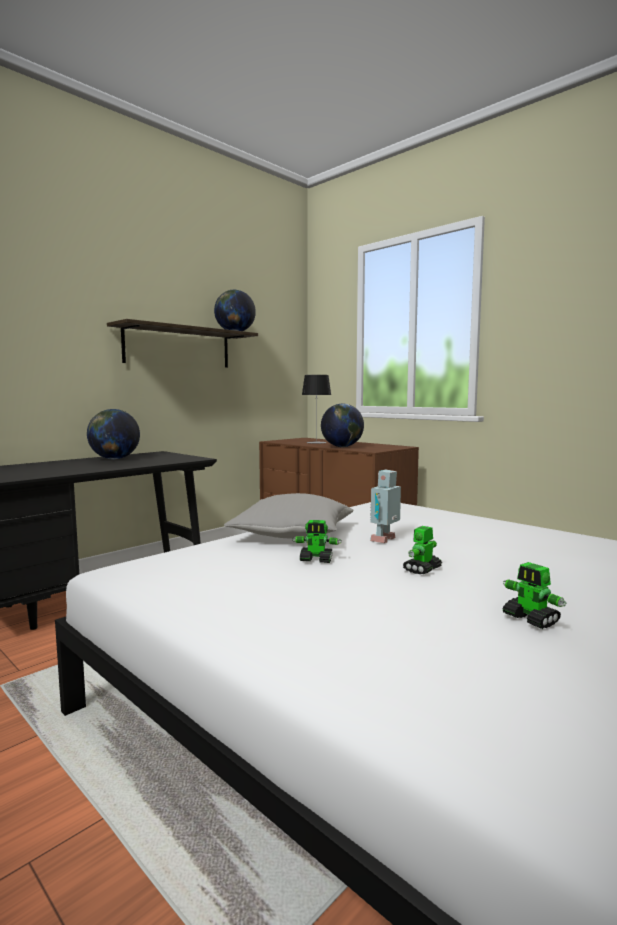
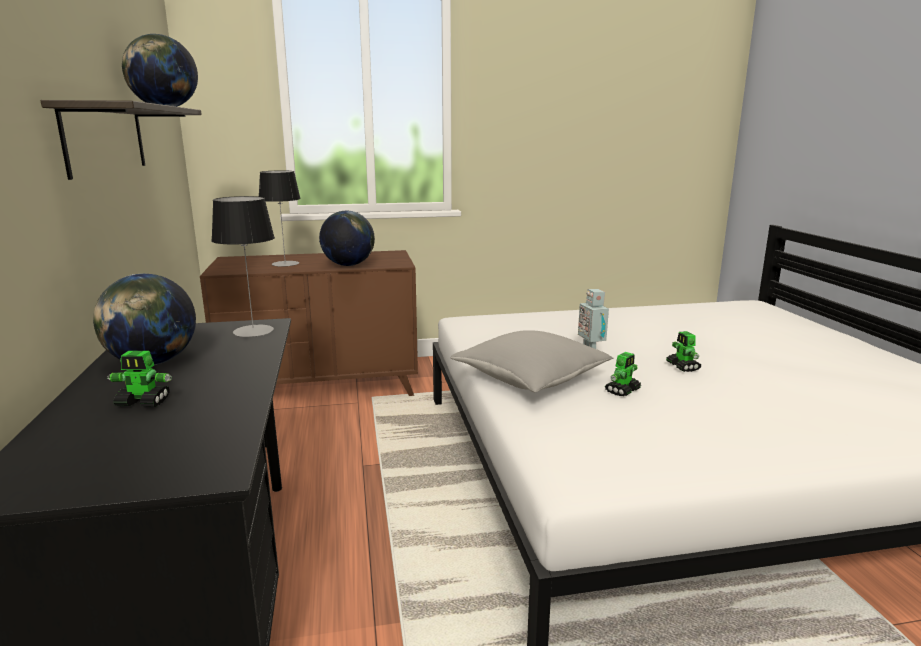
camera: 55 degrees left, 10 degrees up
(182, 459) = (253, 331): none -> table lamp
(531, 619) = (802, 372): toy robot -> toy robot (144, 402)

